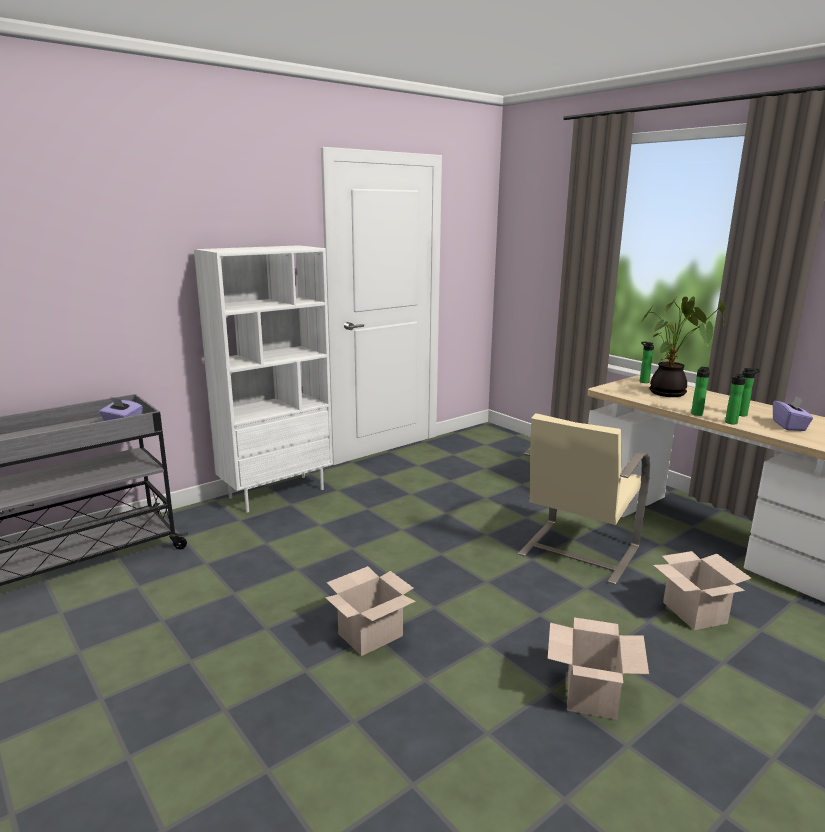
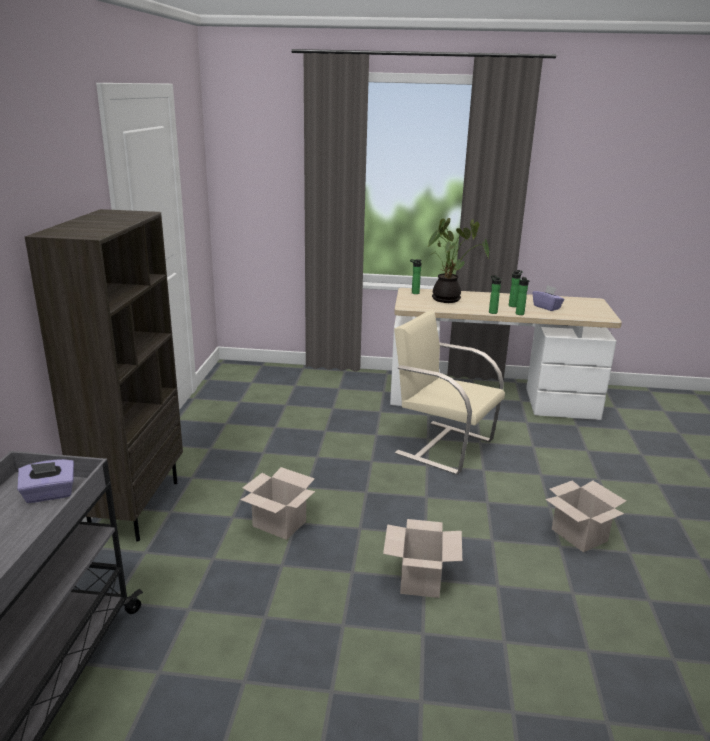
camera: 45 degrees left, 5 degrees up
(277, 492) = (135, 507): white bookcase -> brown bookcase
(577, 551) = (443, 446): beige chair -> beige chair turned 135 degrees clockwise
(692, 612) = (549, 456): cardboard box -> cardboard box (278, 524)

